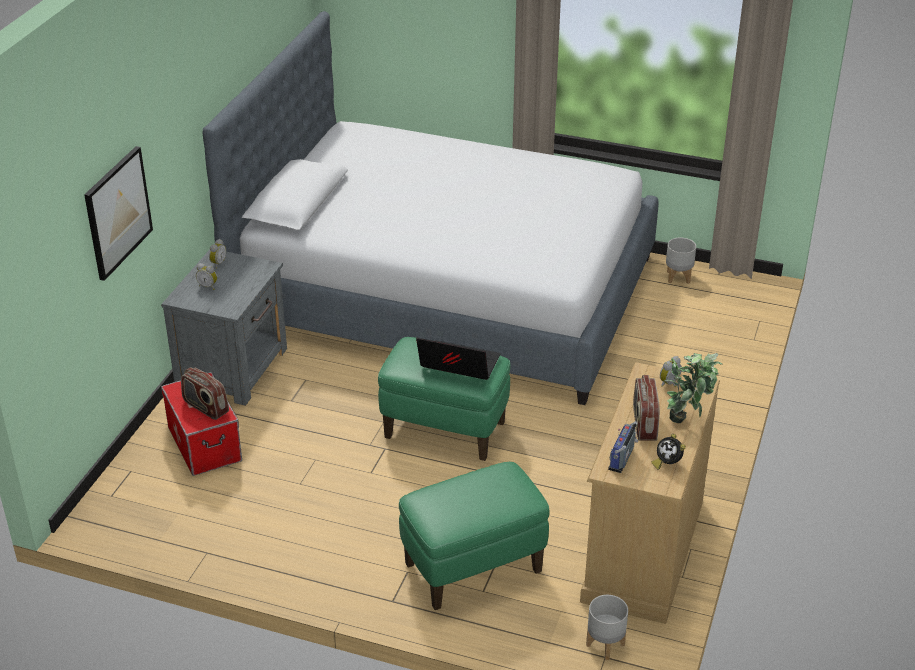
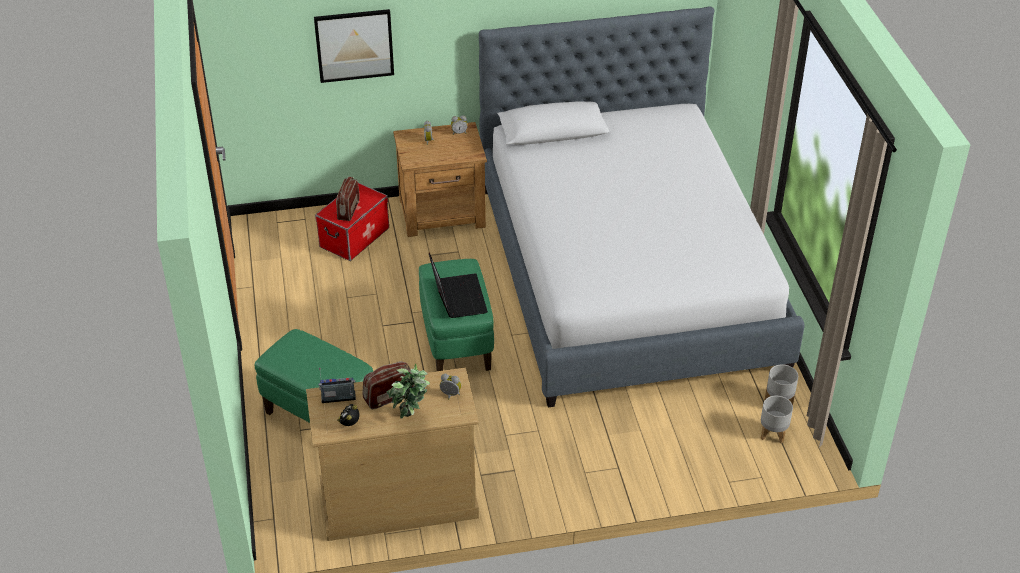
camera: 60 degrees right, 5 degrees up
(234, 368) = (443, 213): grey nightstand -> brown nightstand
(605, 644) = (286, 514): grey planter -> grey planter (773, 433)

